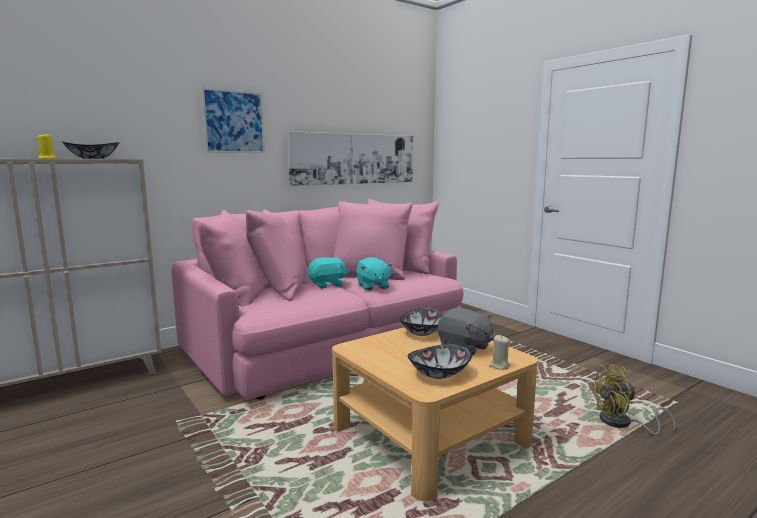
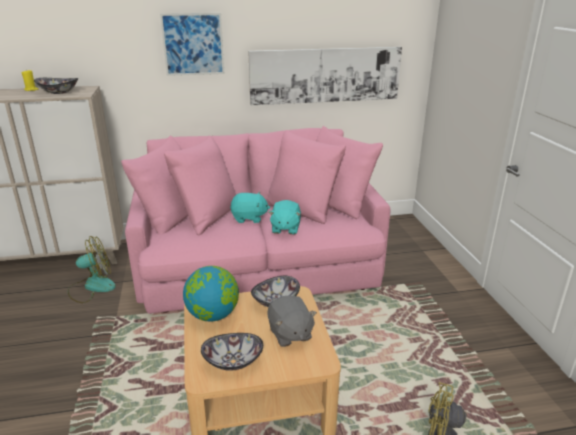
camera: 25 degrees right, 15 degrees up
(142, 398) = (92, 287): none -> fan
(374, 351) = (213, 315): none -> globe
(499, 366) = (293, 368): beige candle -> none

